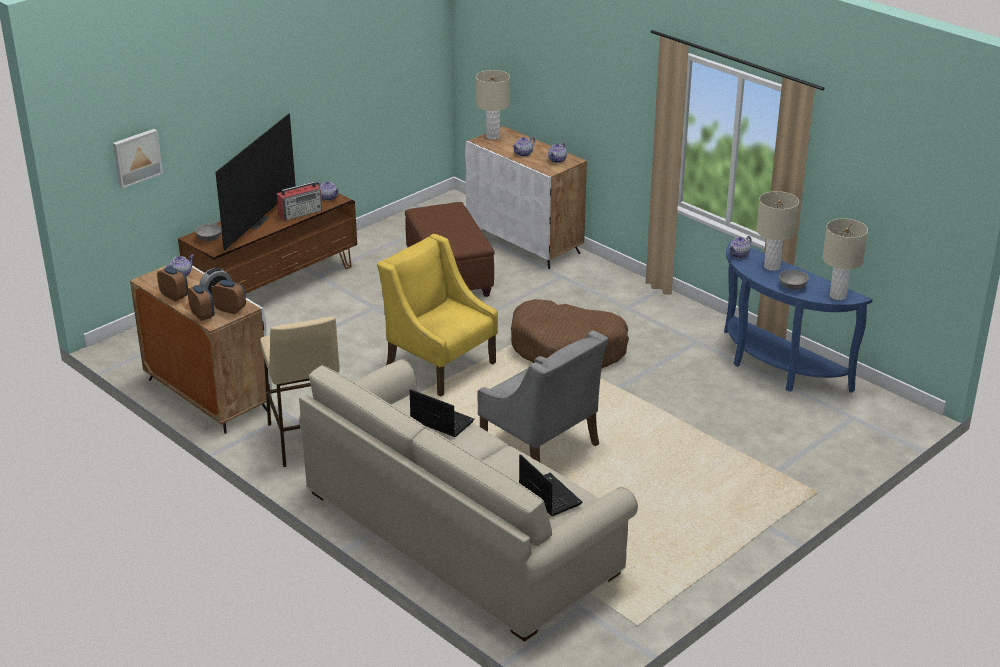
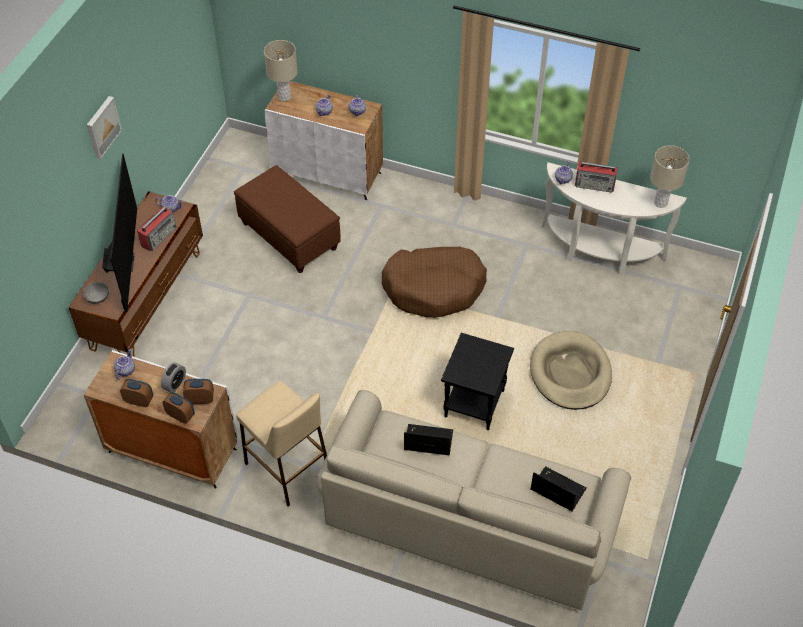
camera: 25 degrees left, 20 degrees up
(136, 157) = (26, 267): picture -> picture (102, 126)
(440, 365) = (344, 343): yellow armchair -> none
(540, 447) = (475, 404): grey armchair -> black side table
(667, 451) = (570, 373): none -> beige dog bed
(772, 266) = (595, 185): beige table lamp -> radio
(776, 368) = (599, 253): blue console table -> white console table
(793, 286) = (622, 203): grey bowl -> none

